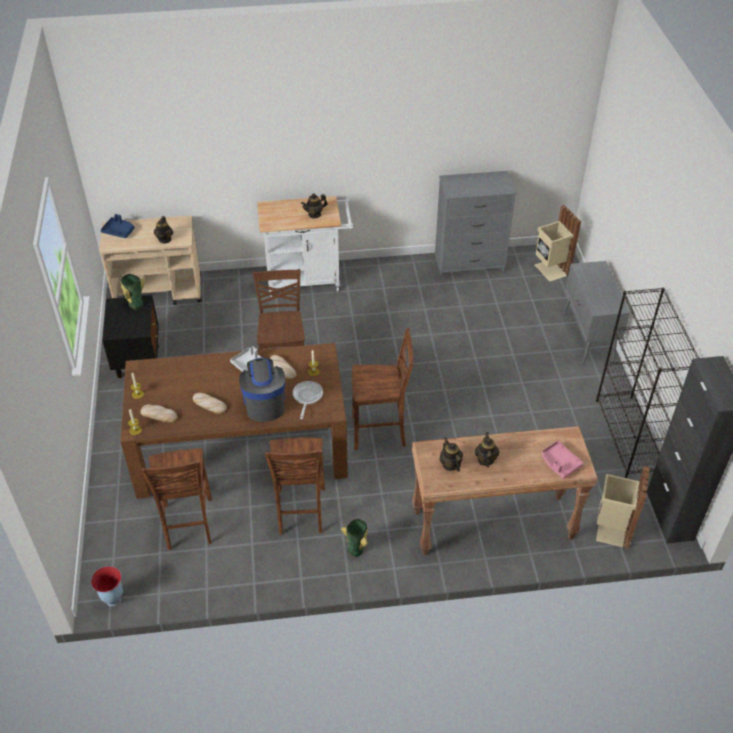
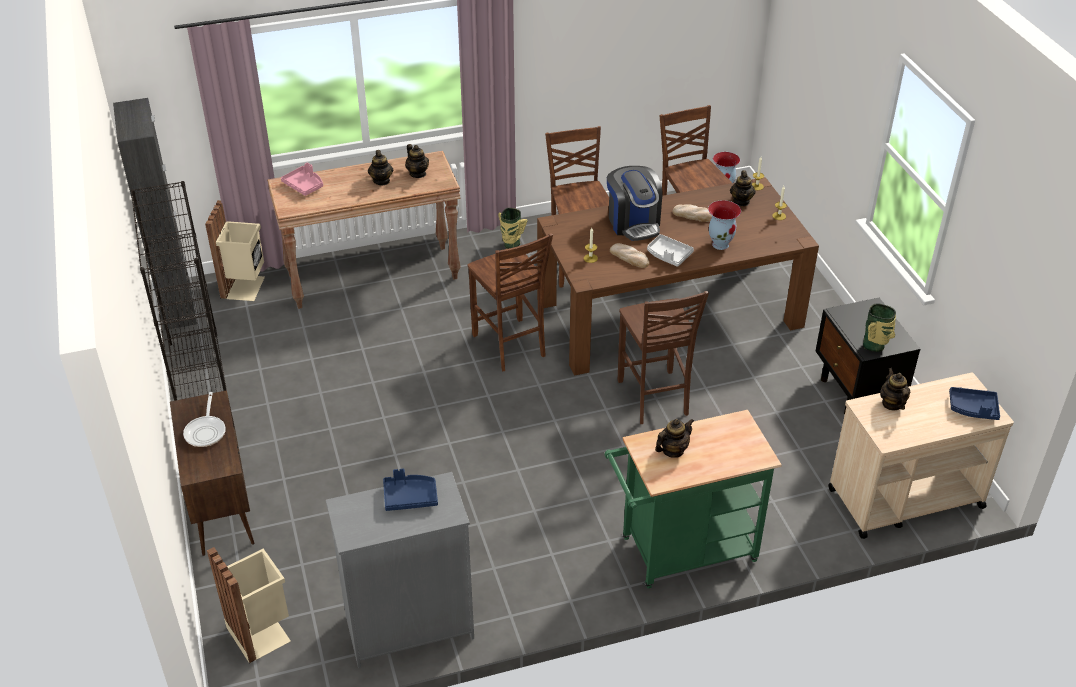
camera: 170 degrees right, 5 degrees down
(159, 415) = (741, 201): bread -> teapot
(203, 372) = (720, 244): none -> vase
(307, 397) = (588, 233): frying pan -> frying pan (206, 431)
(308, 280) = (680, 552): white cart -> green cart
(380, 433) = (510, 346): brown chair -> brown chair turned 105 degrees counterclockwise
(469, 189) = (410, 497): none -> blue tray
(588, 338) = (221, 507): grey cabinet -> brown cabinet

